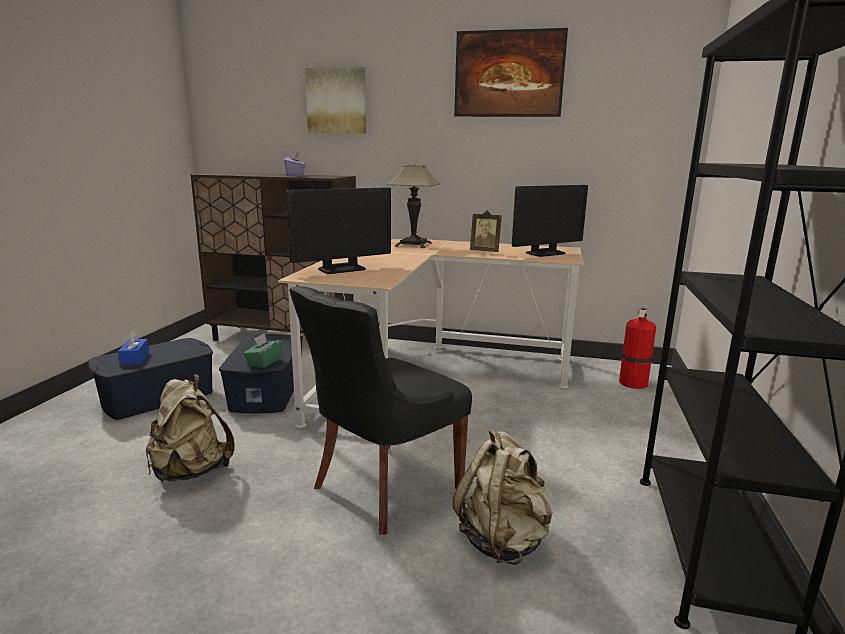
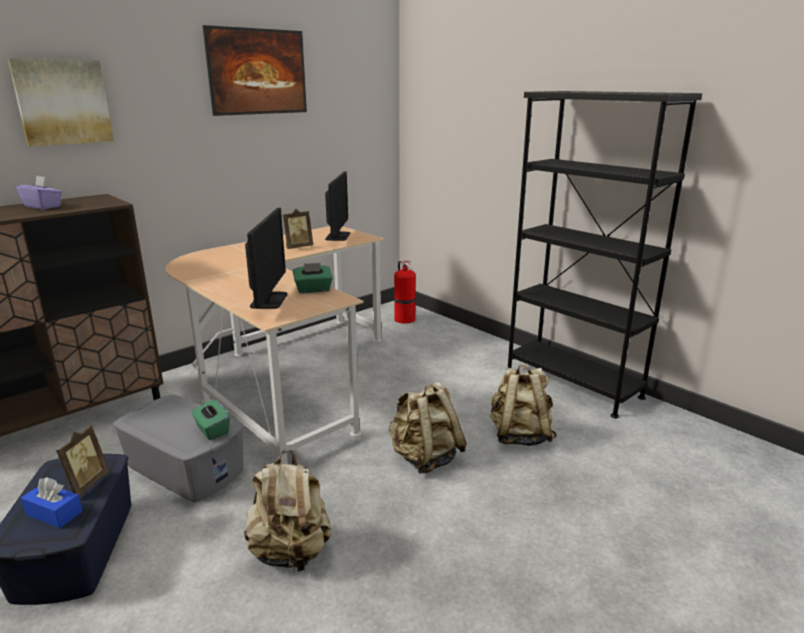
camera: 55 degrees left, 5 degrees up
(169, 354) = (85, 484): none -> picture frame
(268, 391) = (185, 467): blue storage box -> grey storage box
(383, 488) = (425, 458): black chair -> beige backpack
(388, 273) = (313, 290): none -> green tissue box
(413, 245) = (221, 258): table lamp -> none

